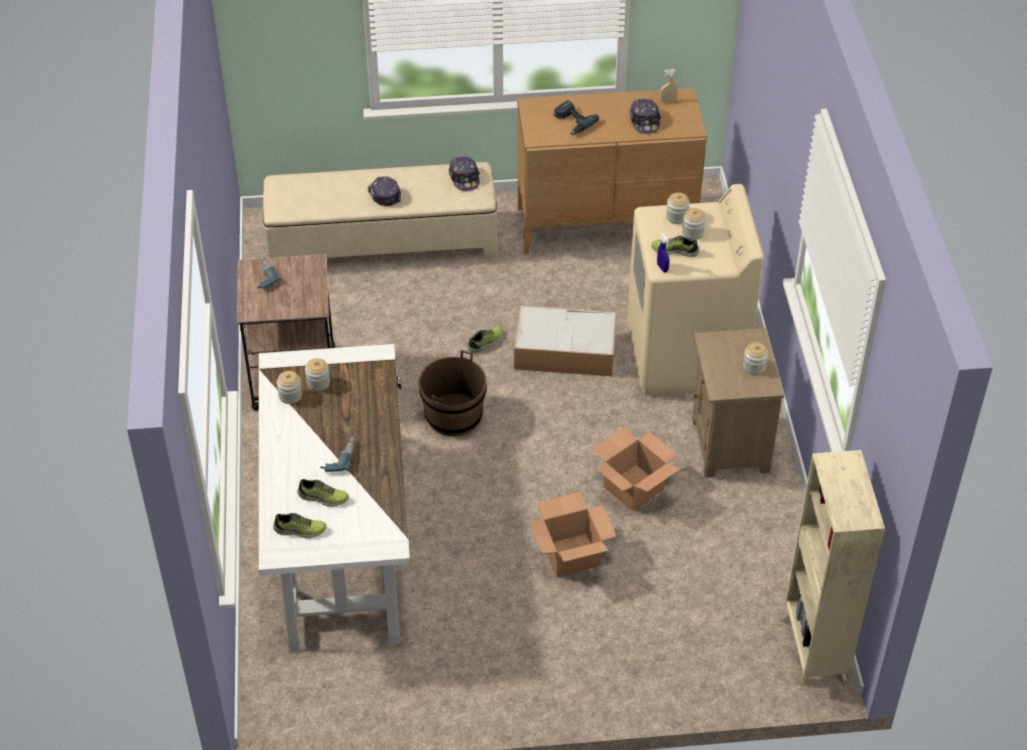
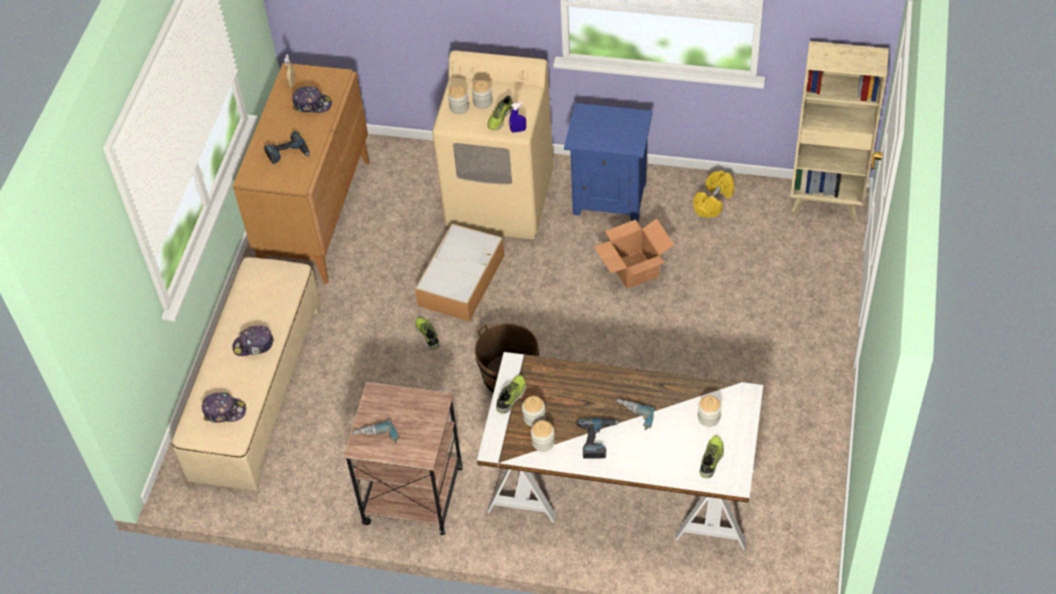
camera: 70 degrees left, 5 degrees up
(303, 436) = (598, 439): none -> power drill
(323, 498) = (678, 436): shoe -> shoe (512, 397)
(464, 178) = (261, 278): cap -> cap (224, 411)
(570, 556) = (694, 327): cardboard box -> none
(728, 446) = (610, 199): beige nightstand -> blue nightstand
(754, 367) = (616, 120): jar -> jar (708, 417)
(764, 540) = (713, 202): none -> yellow dumbbell

